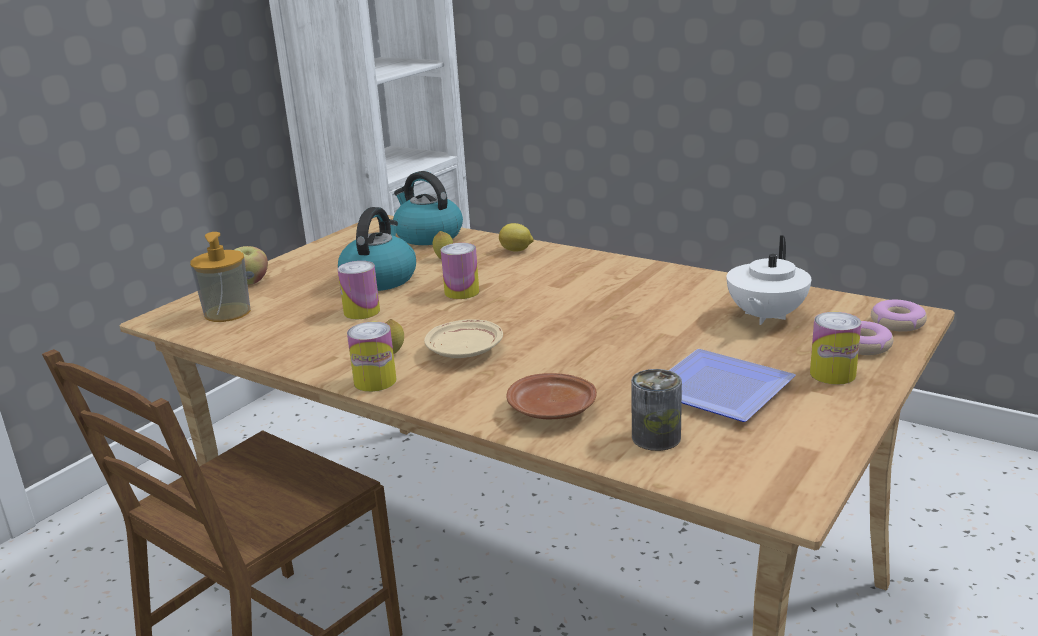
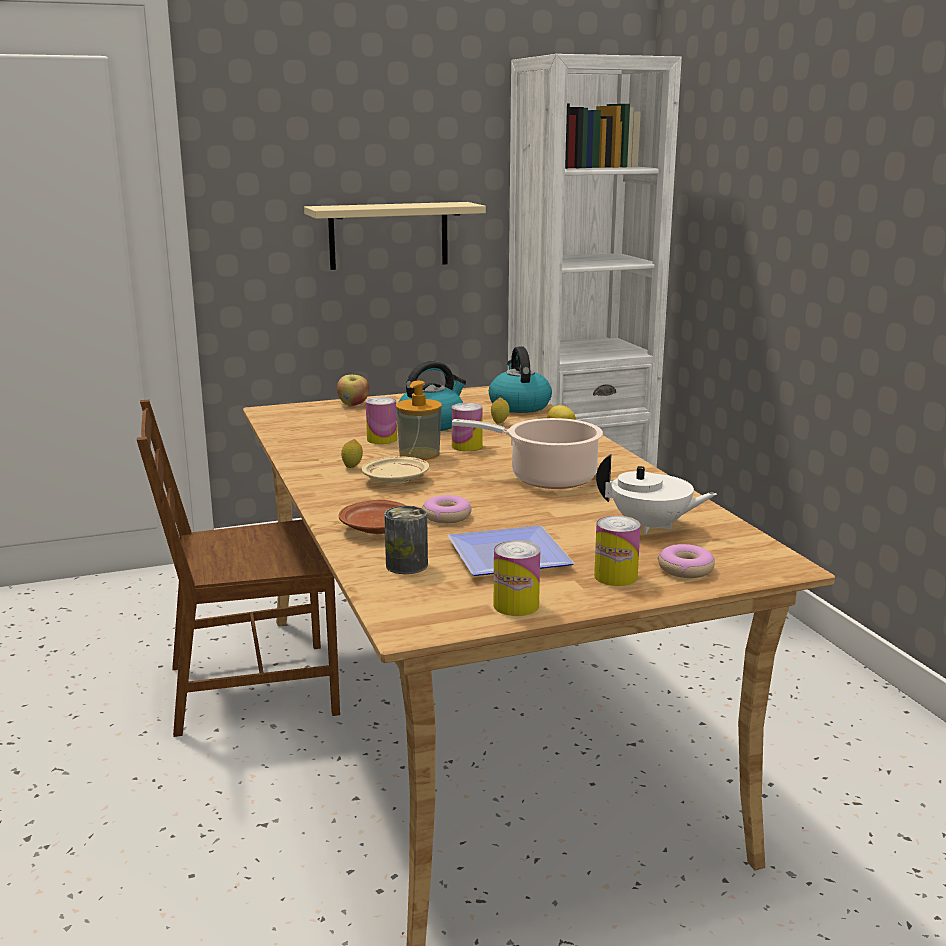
camera: 35 degrees right, 5 degrees down
(155, 73) = (388, 235): none -> beige shelf
(227, 312) = (307, 417): soap dispenser -> soap dispenser (419, 454)
(375, 381) = (312, 479): can -> can (516, 605)
(596, 300) = (547, 478): none -> cooking pot
(765, 317) = (651, 526): white teapot -> white teapot turned 135 degrees counterclockwise
(897, 323) = (755, 565): donut -> donut (447, 516)

